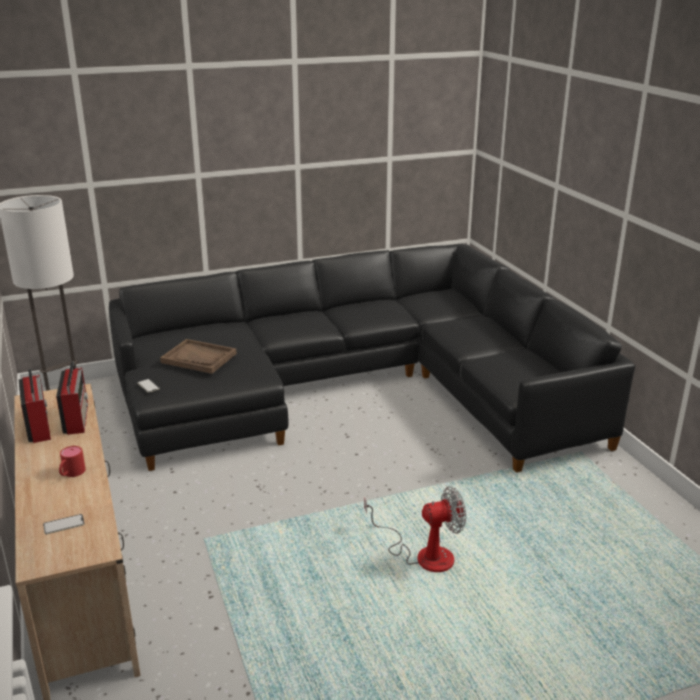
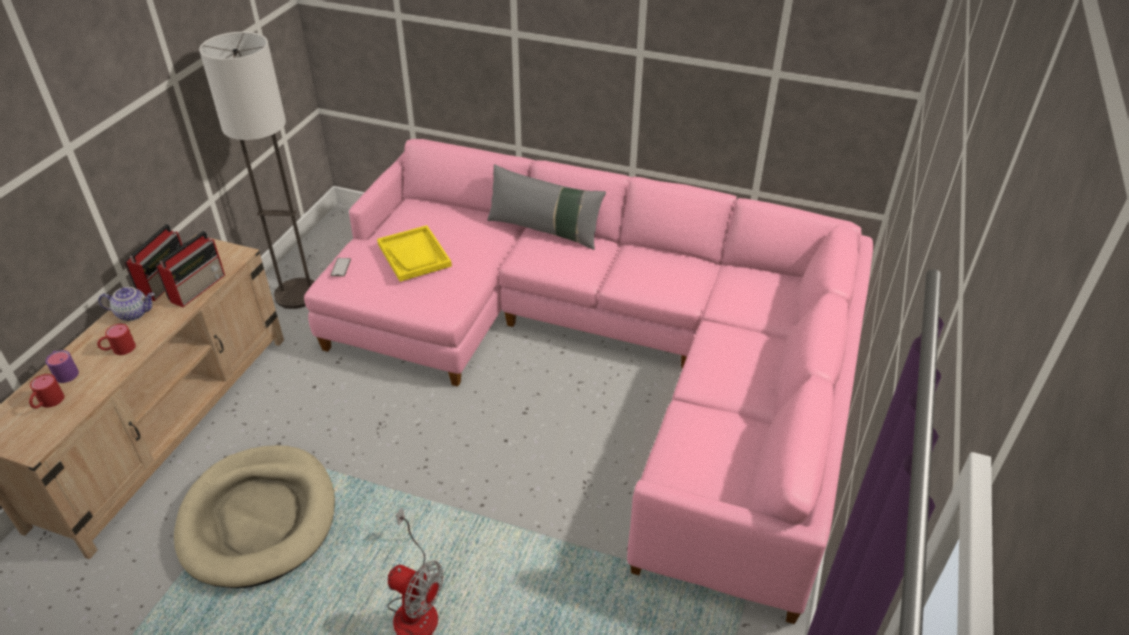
camera: 40 degrees right, 15 degrees up
(44, 452) = (134, 313): none -> teapot
(44, 504) = (65, 372): none -> purple mug
(64, 524) = (48, 403): phone -> red mug
(199, 358) = (414, 255): brown tray -> yellow tray
(248, 576) = (259, 518): none -> beige dog bed
(267, 318) = (545, 230): none -> grey pillow
(357, 389) = (608, 355): black sofa -> pink sofa

